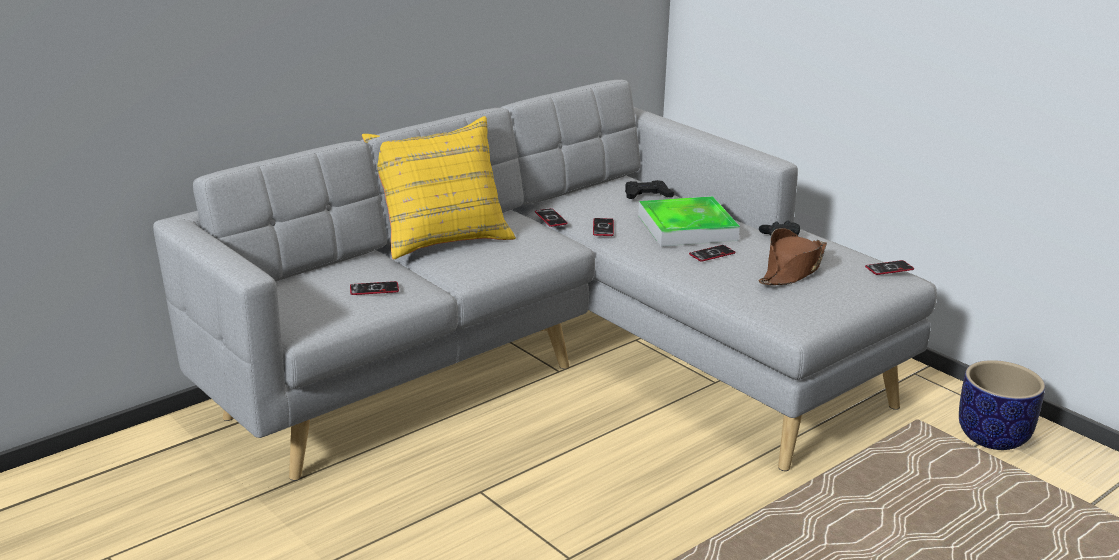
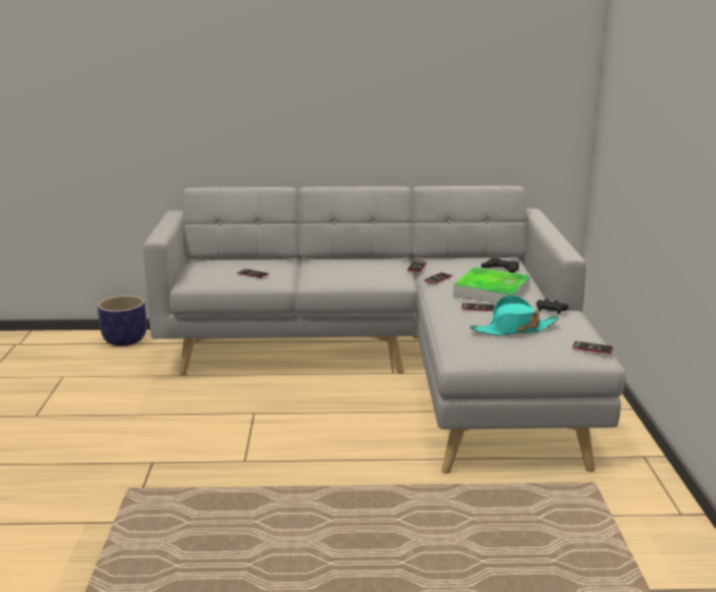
camera: 40 degrees right, 5 degrees down
(442, 237) = (335, 261): yellow pillow -> none
(792, 270) = (514, 329): brown hat -> turquoise hat
(992, 436) = (640, 516): planter -> planter (125, 340)

